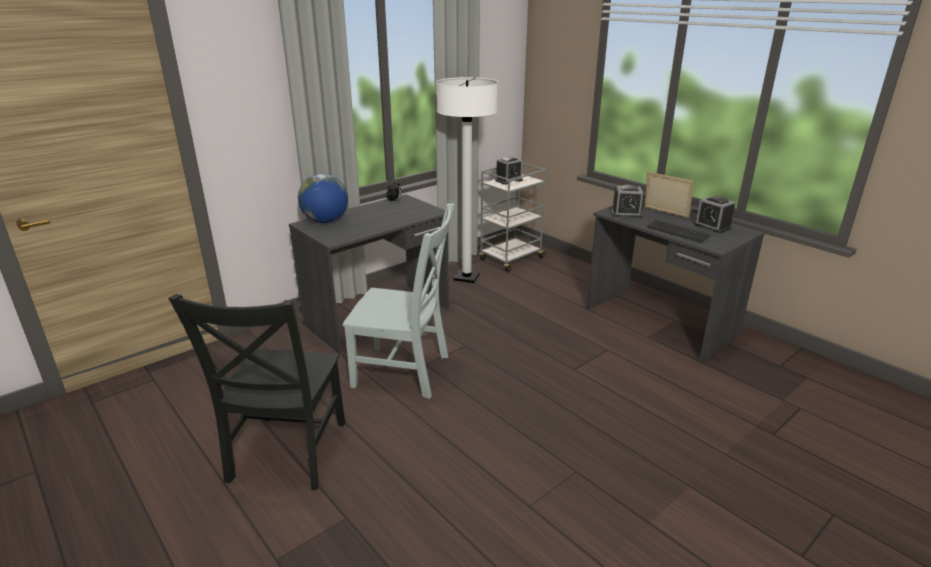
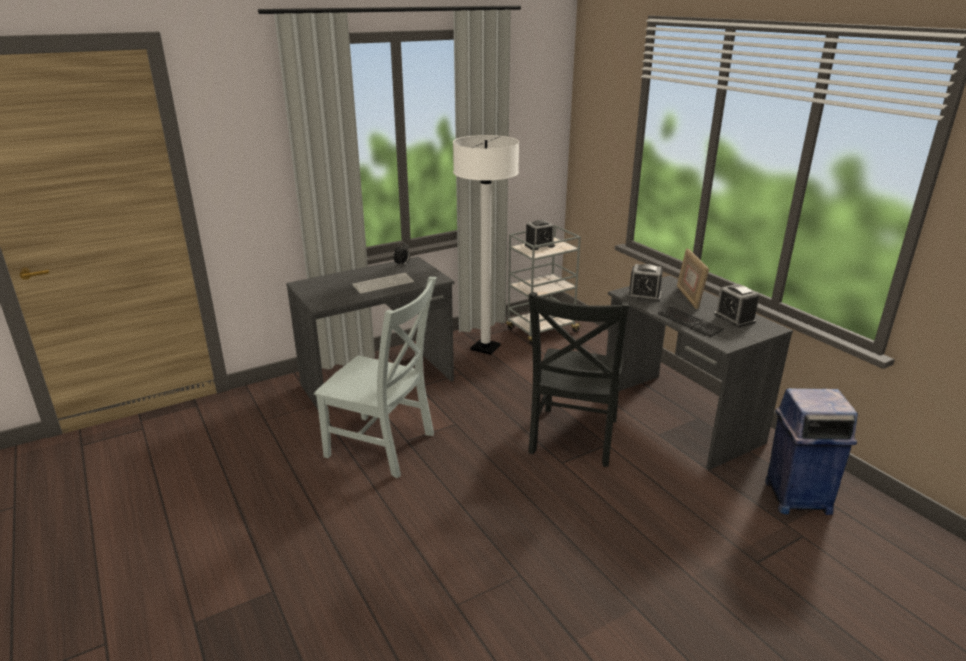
camera: 10 degrees right, 0 degrees up
(286, 454) = (238, 519): black chair -> black chair (573, 438)
(325, 221) = (323, 282): globe -> none
(385, 219) = (383, 284): none -> keyboard
(665, 213) = (689, 298): picture frame -> picture frame turned 150 degrees counterclockwise
(781, 377) = (795, 497): none -> blue trash can

